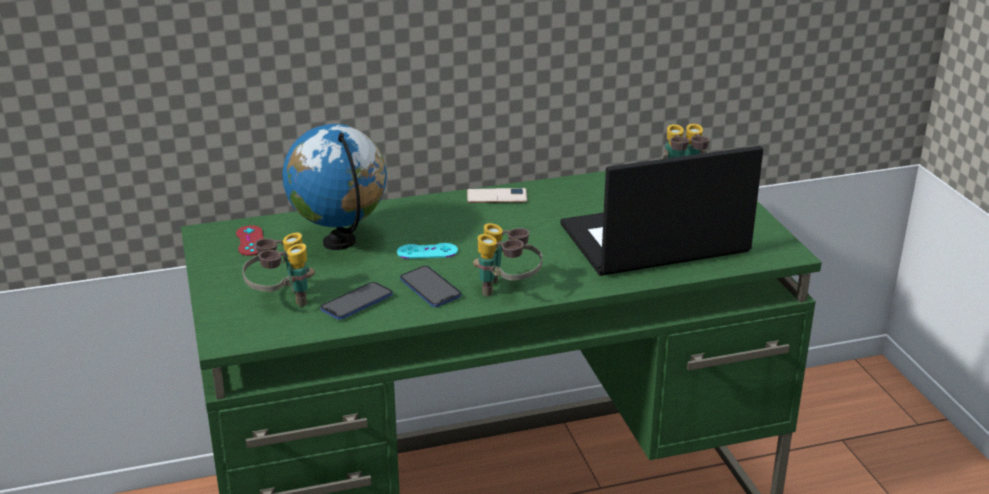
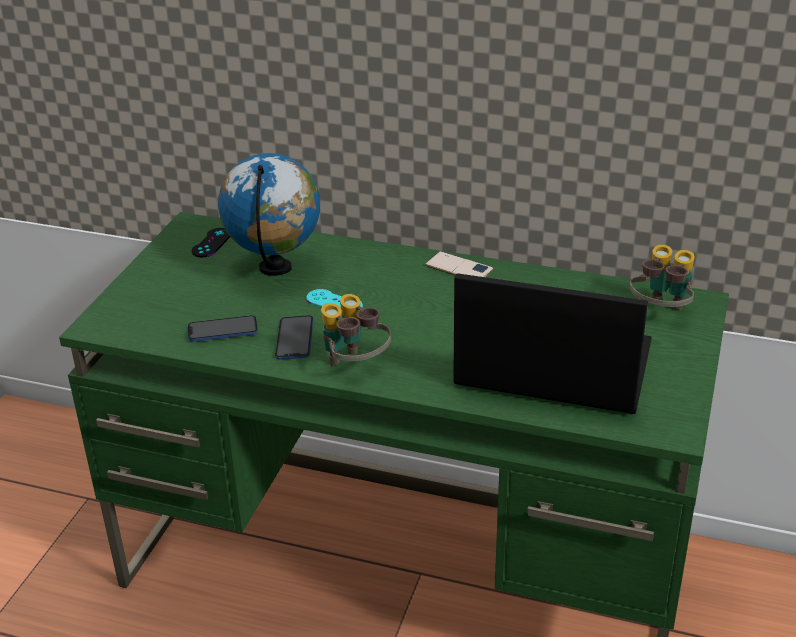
camera: 35 degrees right, 5 degrees up
(250, 241) = (211, 243): red game controller -> black game controller
(282, 301) = (171, 307): binoculars -> none

